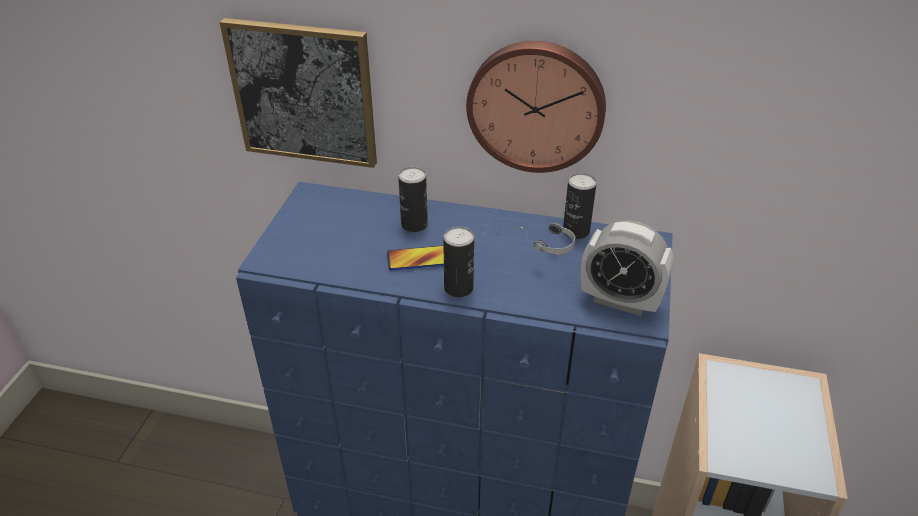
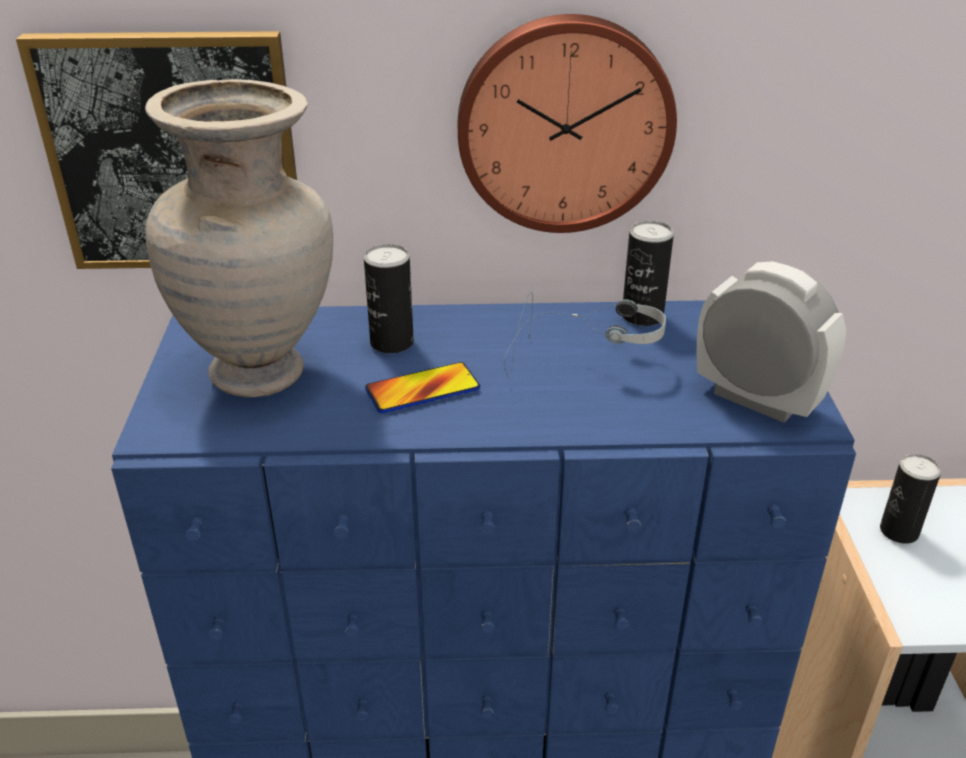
camera: 15 degrees left, 5 degrees down
(333, 233) = (262, 374): none -> beige vase
(458, 288) = (503, 421): can -> can (899, 531)
(620, 301) = (756, 399): alarm clock -> alarm clock turned 150 degrees counterclockwise

